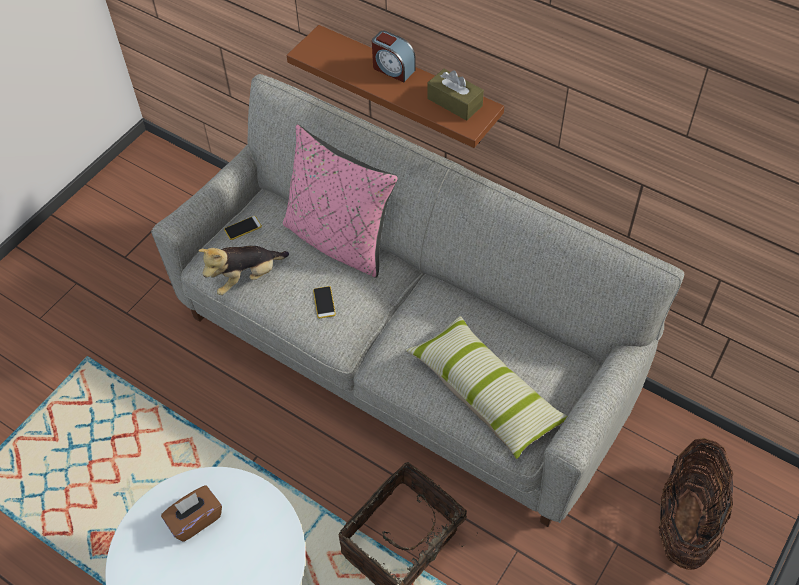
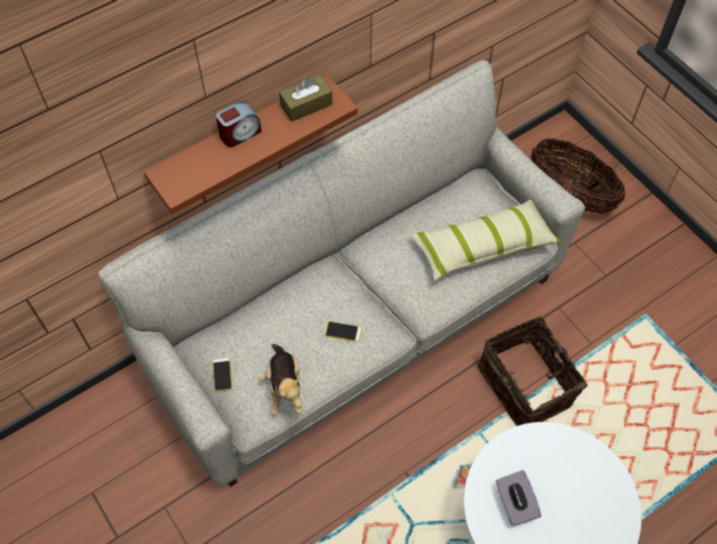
camera: 70 degrees left, 5 degrees up
(195, 519) = (514, 504): brown tissue box -> grey tissue box
(339, 240) = (276, 300): pink pillow -> none

